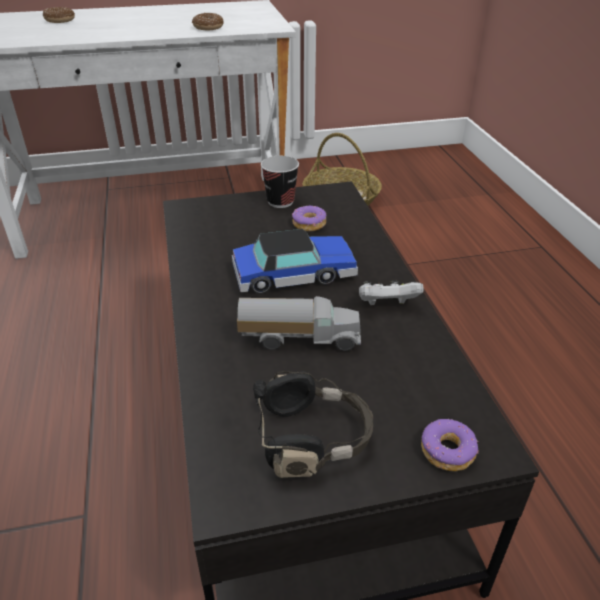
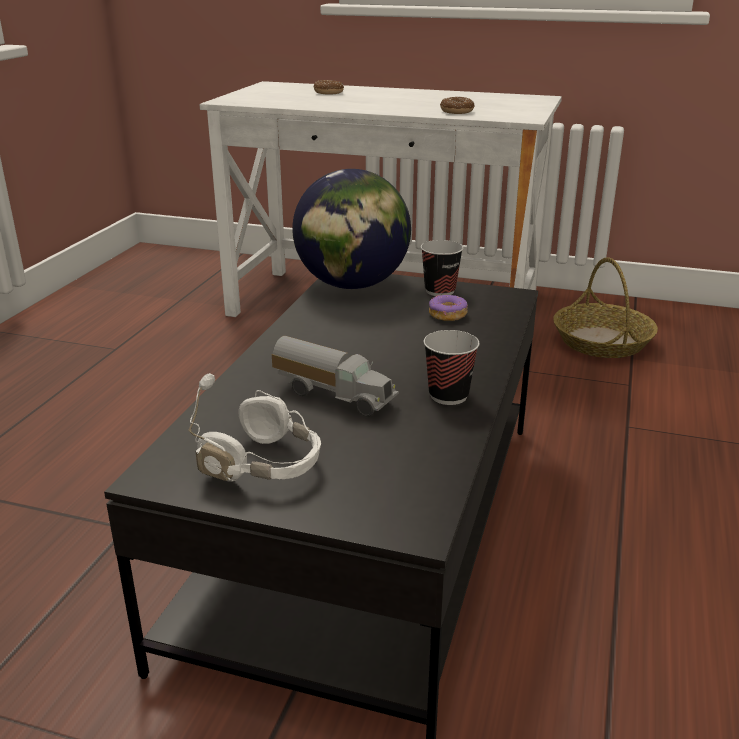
camera: 30 degrees right, 10 degrees down
(202, 215) = (352, 285): none -> globe
(294, 274) = (385, 348): toy car -> none
(314, 439) = (264, 465): black headphones -> white headphones
(387, 305) = (448, 395): white game controller -> cup
(448, 451) = (372, 515): donut -> none

